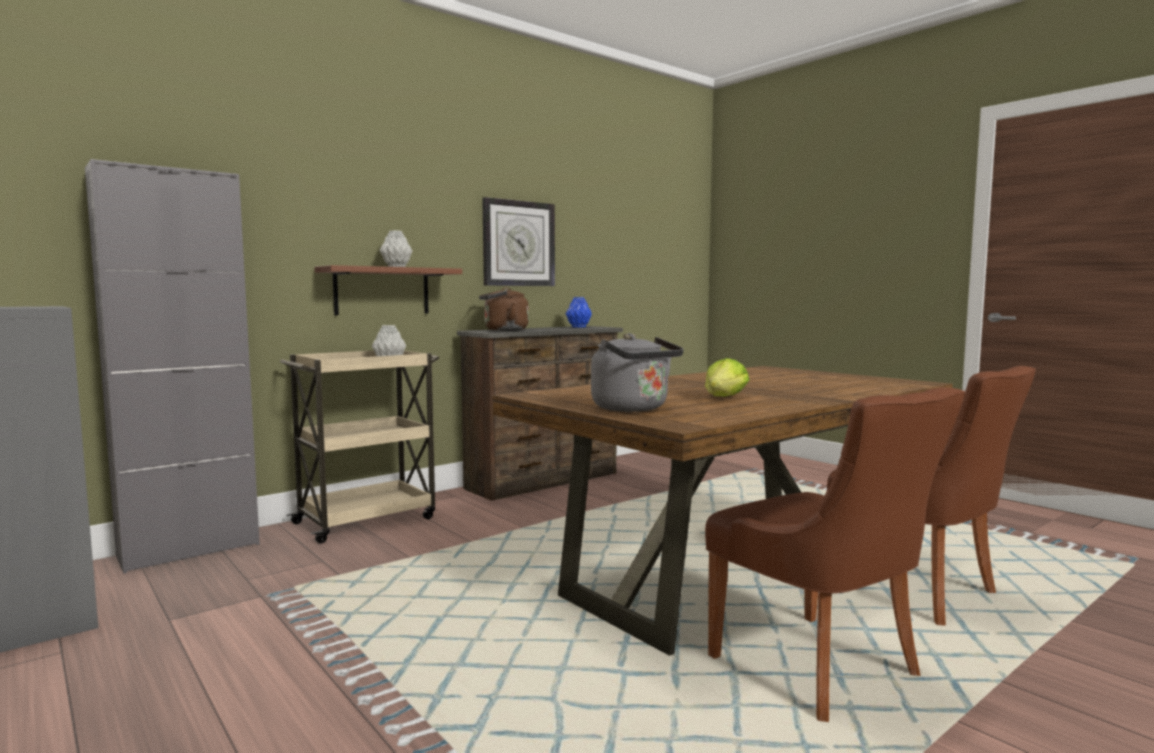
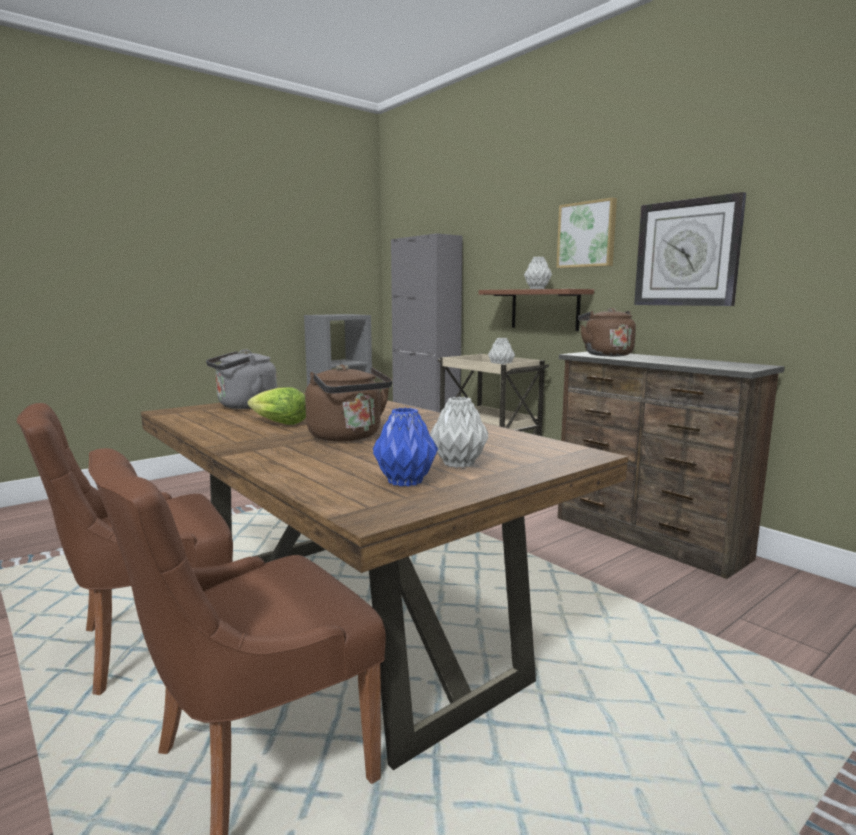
camera: 90 degrees right, 5 degrees up
(429, 214) = (587, 235): none -> picture
(579, 327) = (722, 364): blue vase -> blue vase (404, 482)
(762, 387) = (348, 437): none -> brown kettle
(811, 377) = (458, 463): none -> grey vase

